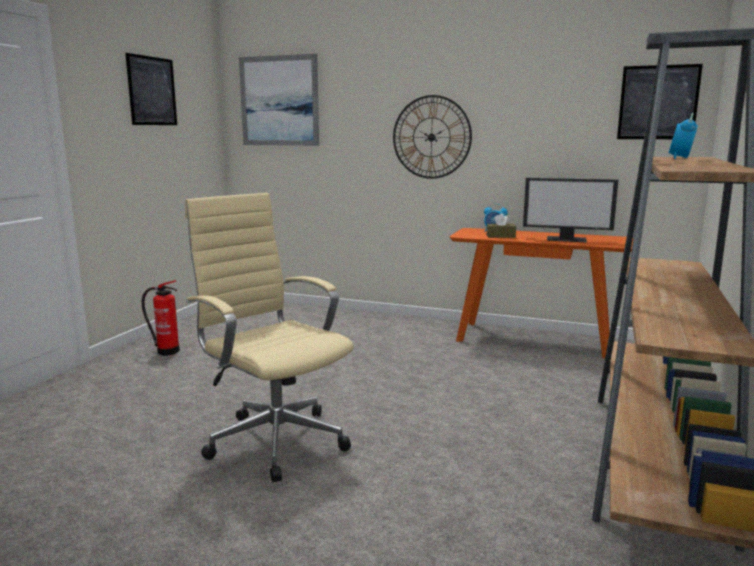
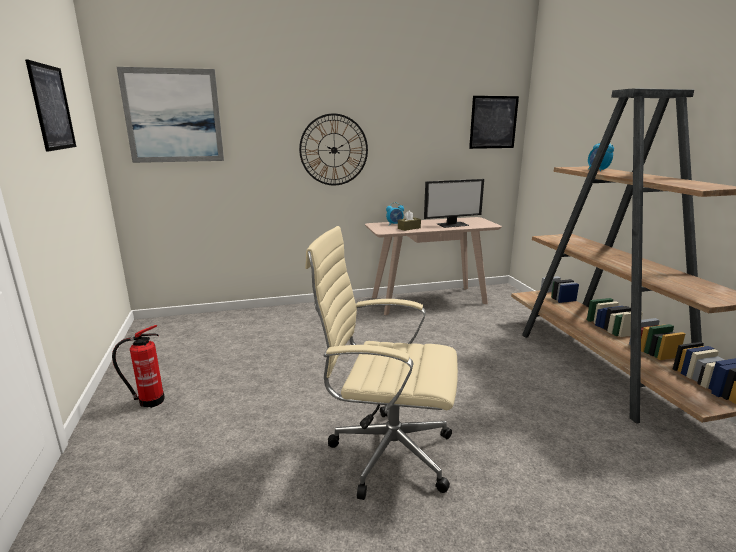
camera: 35 degrees left, 5 degrees up
(533, 339) = (428, 300): orange console table -> beige console table

